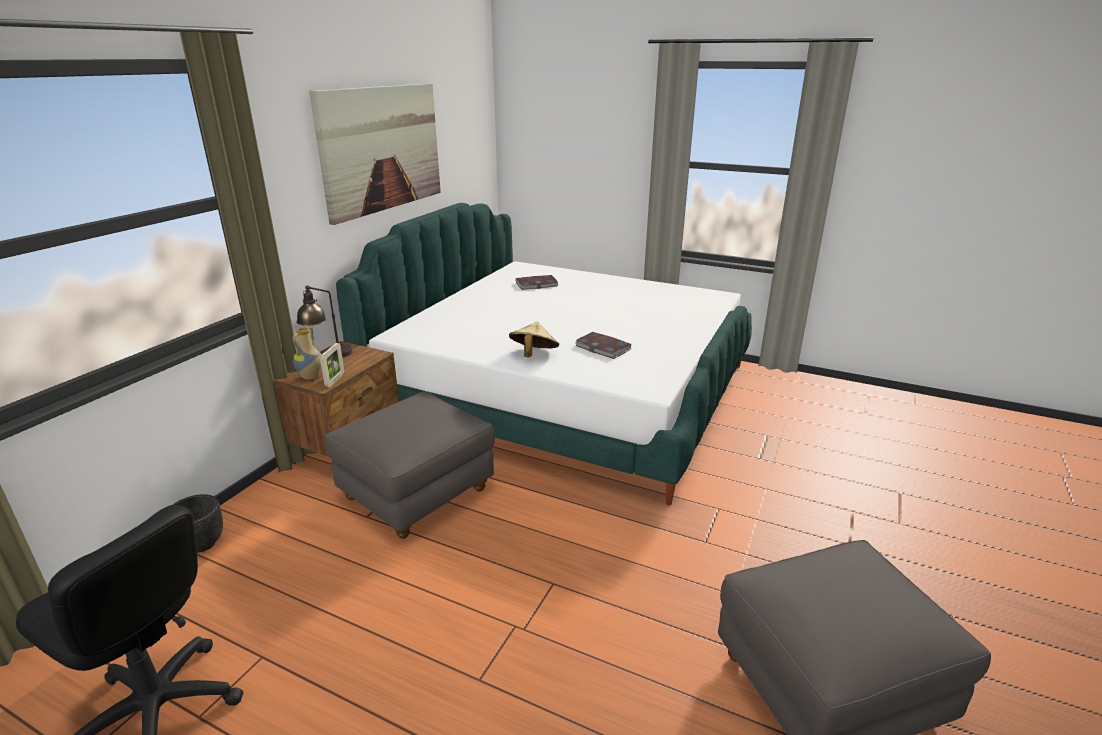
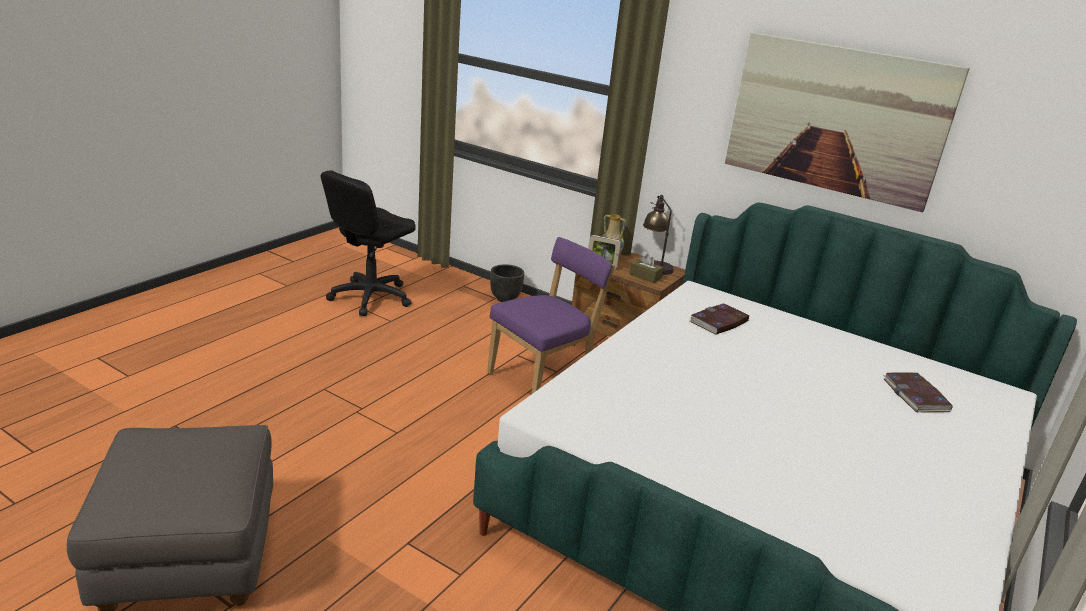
camera: 95 degrees right, 0 degrees up
(358, 359) = (645, 276): none -> brown tissue box
(417, 493) = (543, 378): grey ottoman -> purple chair
(533, 355) = (645, 356): beige hat -> none
(603, 347) = (668, 406): book -> book (719, 322)

